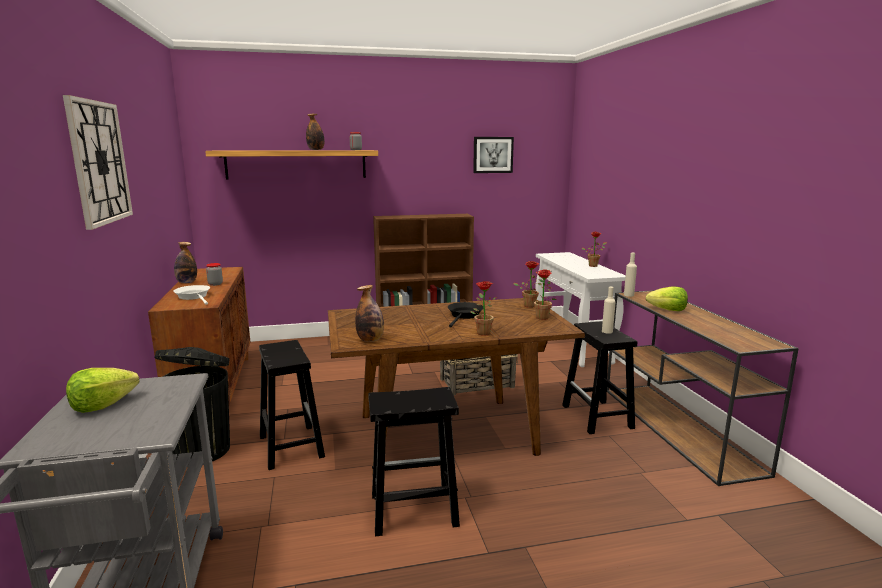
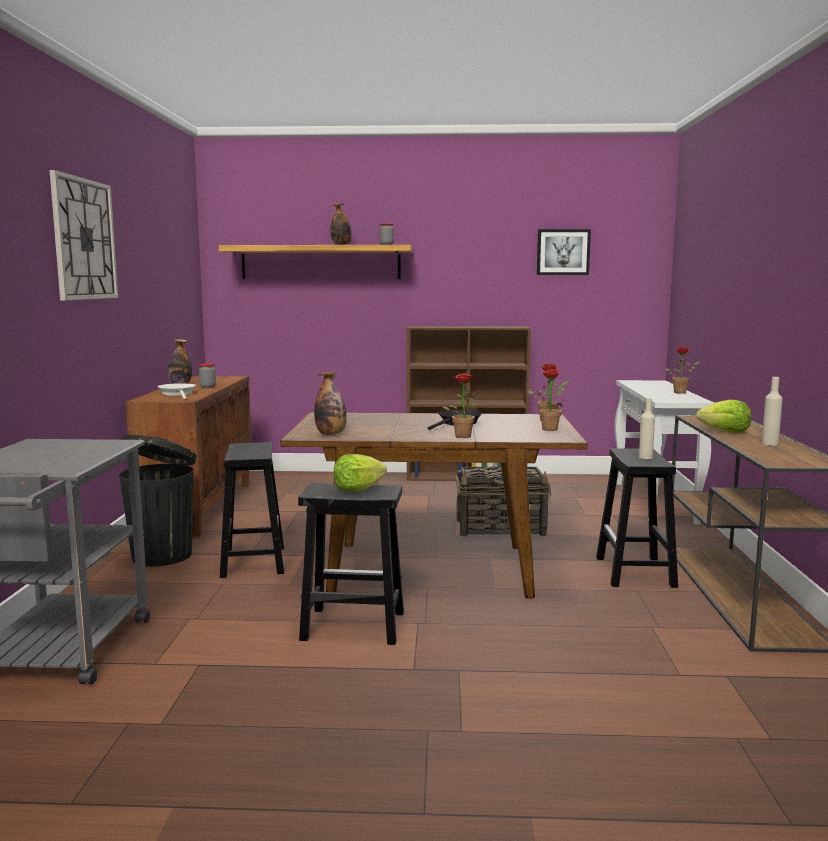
camera: 15 degrees right, 5 degrees down
(102, 405) = (38, 451): lettuce -> lettuce (358, 489)
(628, 295) = (690, 417): beige bottle -> beige bottle (770, 444)

